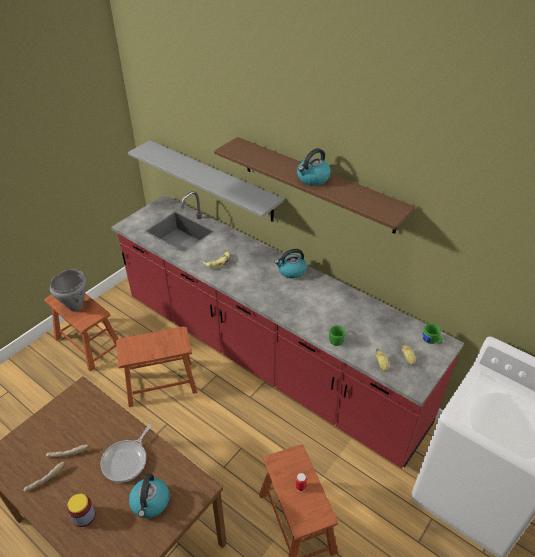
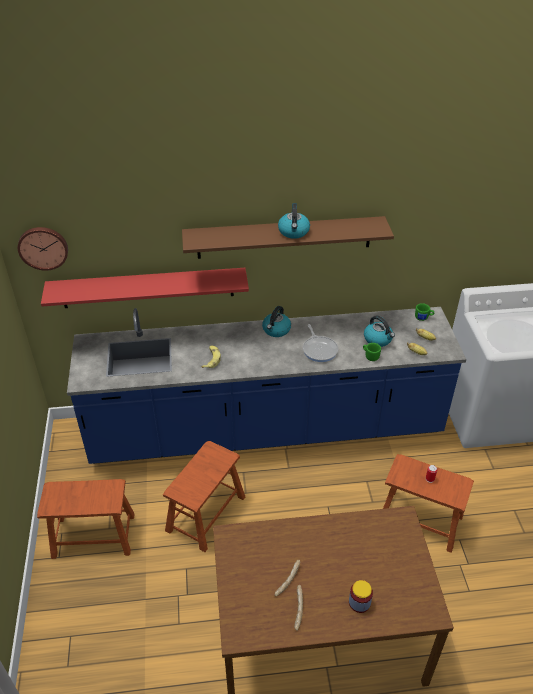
camera: 45 degrees left, 0 degrees up
(76, 306) = (83, 497): grey cooking pot -> none
(127, 460) = (335, 546): frying pan -> frying pan (319, 349)
(149, 110) = (43, 247): none -> wall clock
(150, 502) = (387, 554): kettle -> kettle (378, 339)
(213, 180) = (148, 288): grey shelf -> red shelf
(267, 359) = (266, 431): red counter -> blue counter

